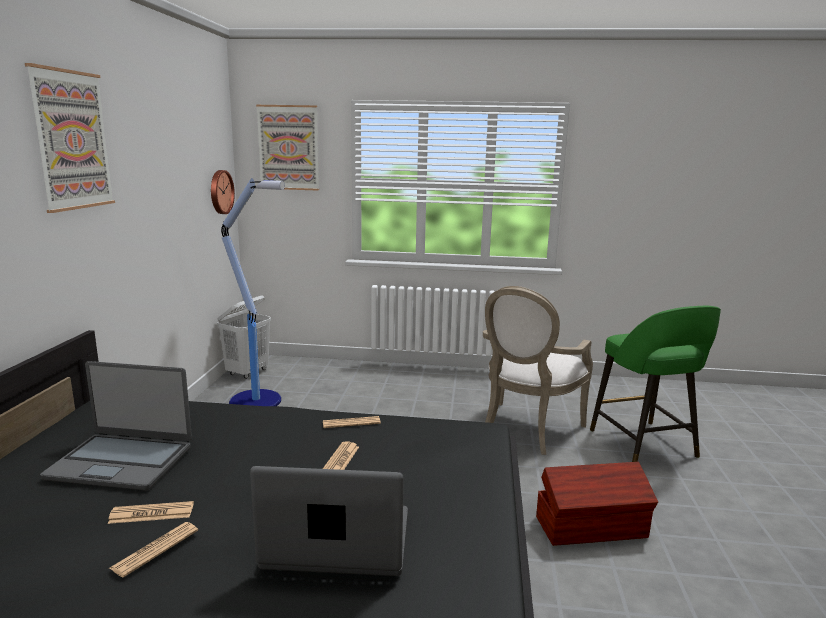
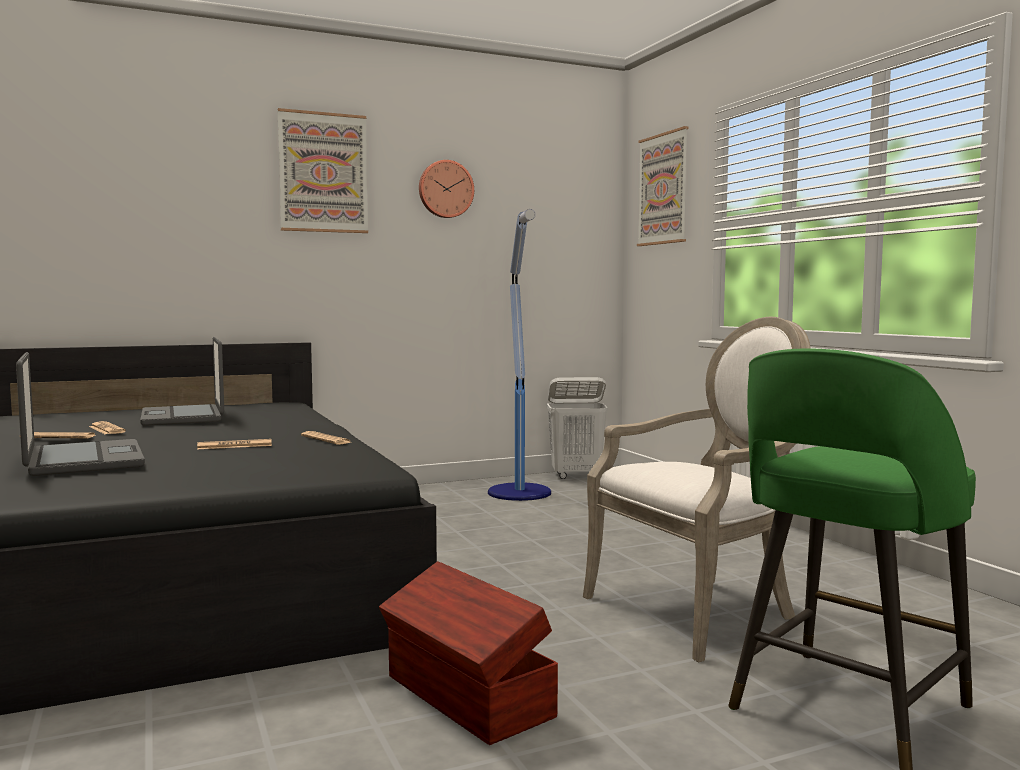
camera: 60 degrees right, 10 degrees down
(220, 192) = (580, 248): wall clock -> wall clock (445, 189)
(525, 430) = (701, 611): armchair -> armchair turned 150 degrees clockwise

